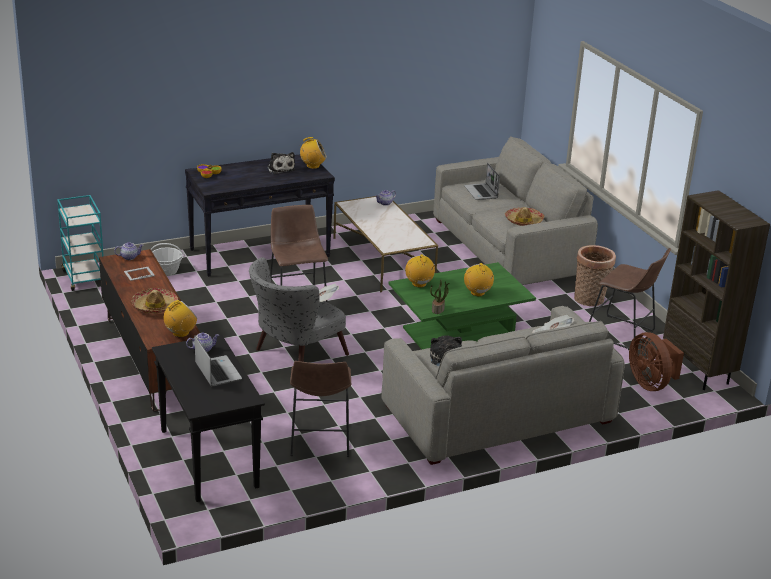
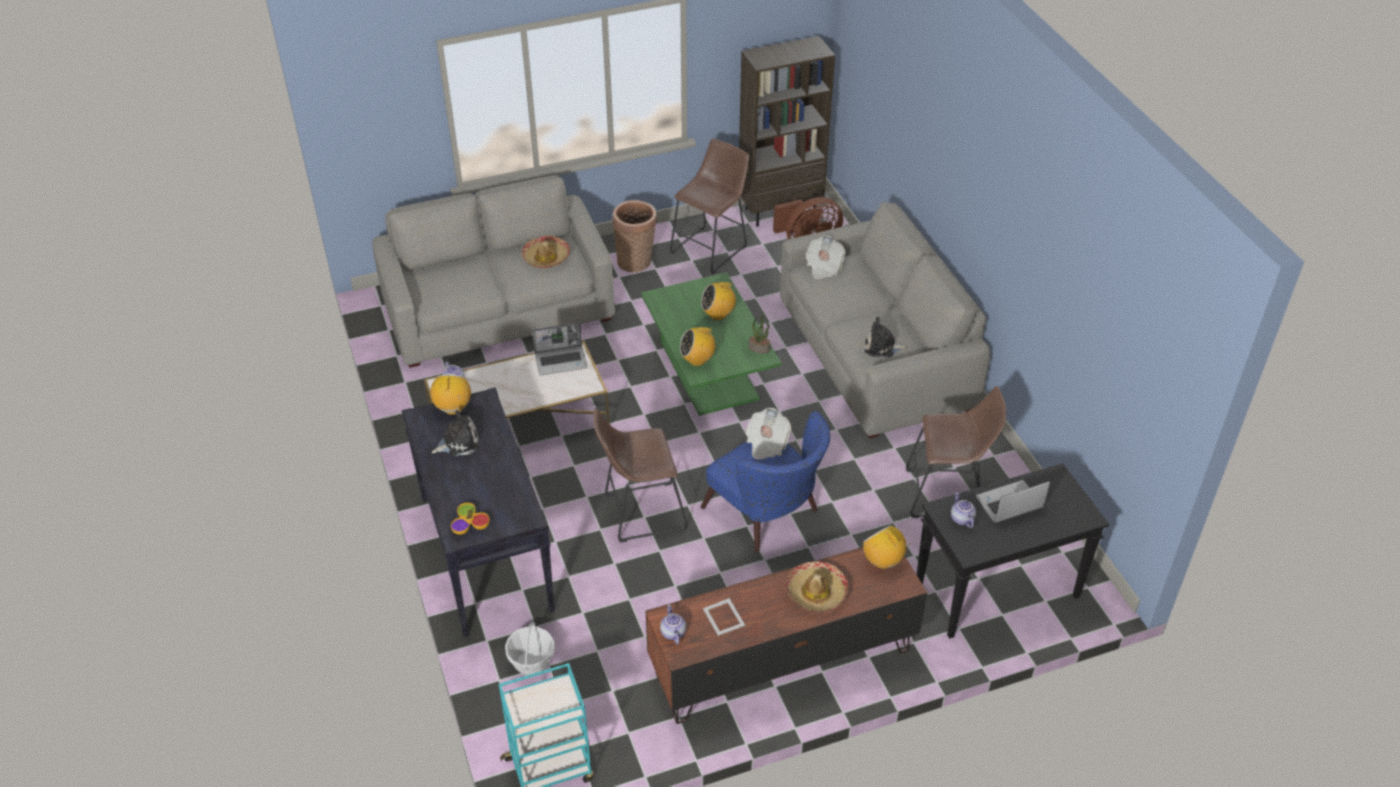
camera: 85 degrees left, 15 degrees up
(293, 355) = (768, 516): grey armchair -> blue armchair
(481, 192) = (457, 284): laptop -> laptop (561, 361)

